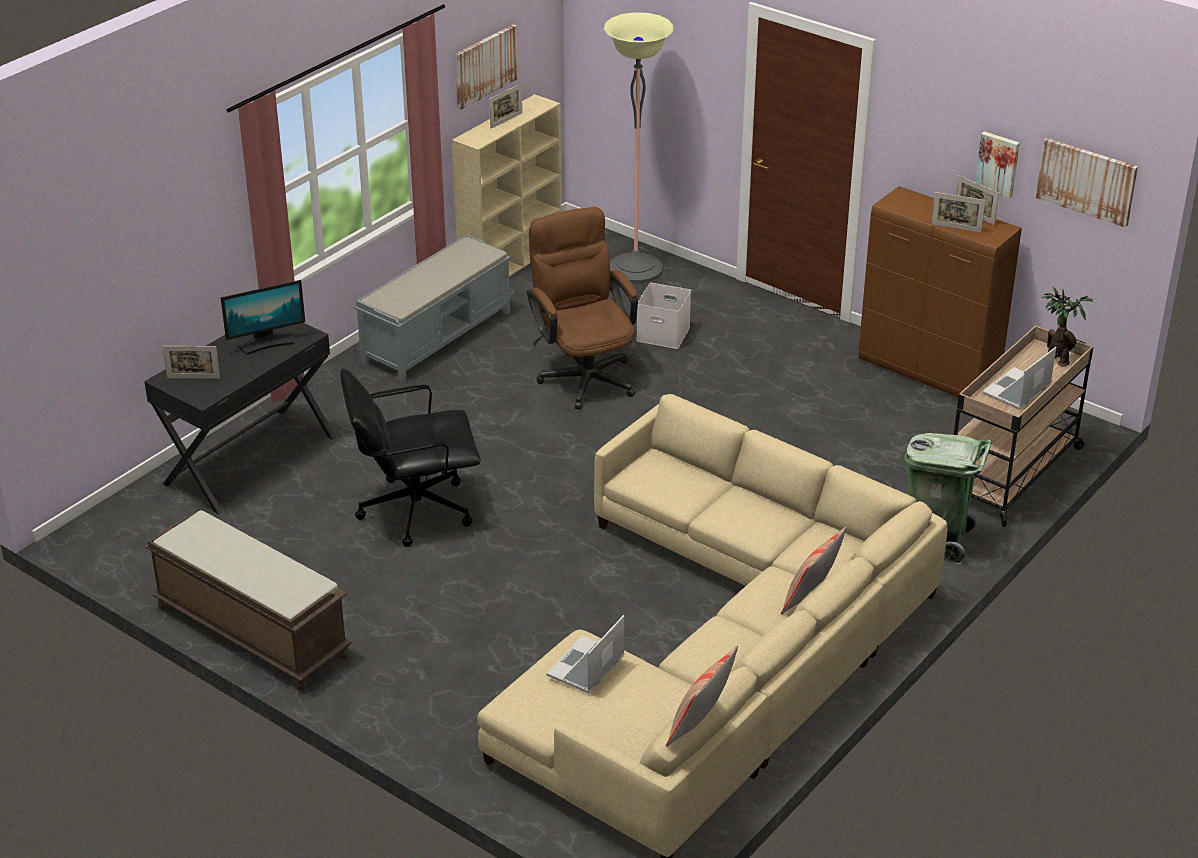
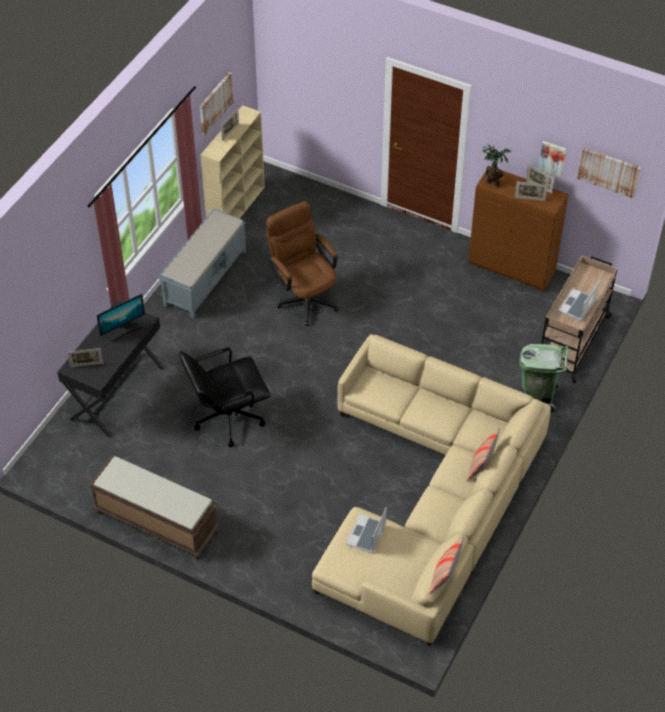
camera: 10 degrees left, 15 degrees up
(635, 269) = (316, 204): floor lamp -> none
(664, 333) = (346, 257): white storage box -> none
(1056, 358) = (596, 277): potted plant -> potted plant (492, 182)

